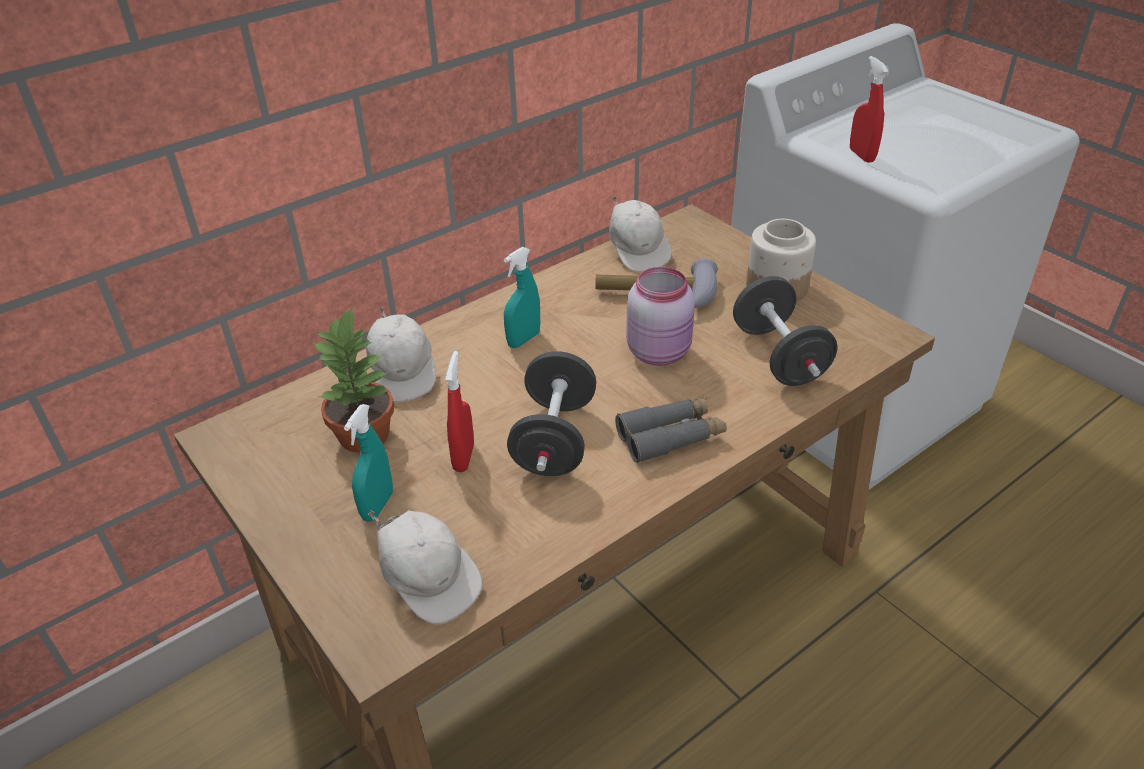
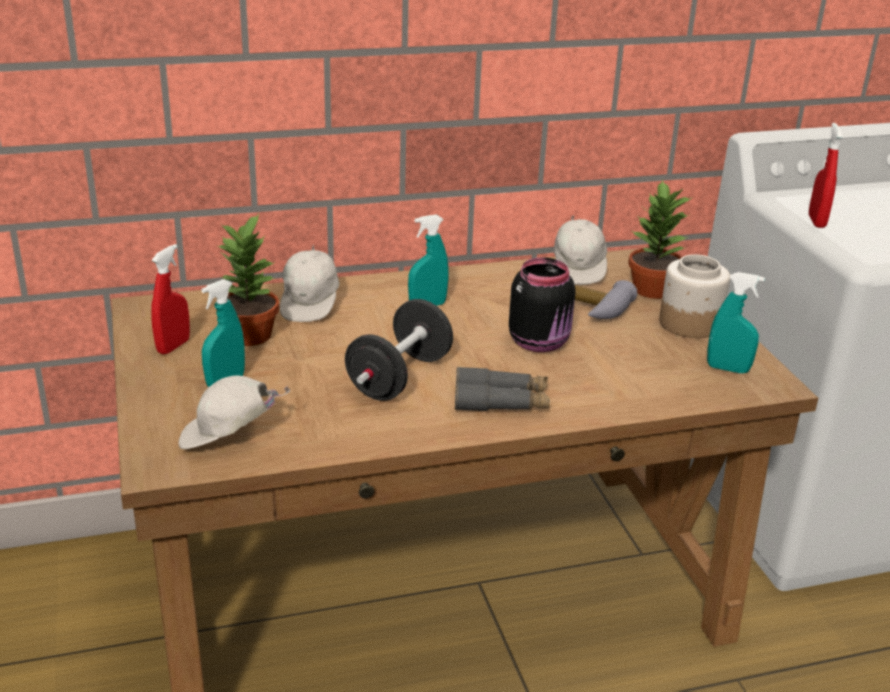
camera: 20 degrees right, 10 degrees down
(429, 581) = (228, 438): white cap -> white cap turned 105 degrees clockwise
(463, 457) = (316, 369): red spray bottle -> red spray bottle (173, 346)
(660, 351) = (540, 342): pink jar -> black jar
(719, 257) = (652, 290): none -> potted plant
(779, 356) = (649, 373): black dumbbell -> none
(842, 329) = (728, 369): none -> turquoise spray bottle

